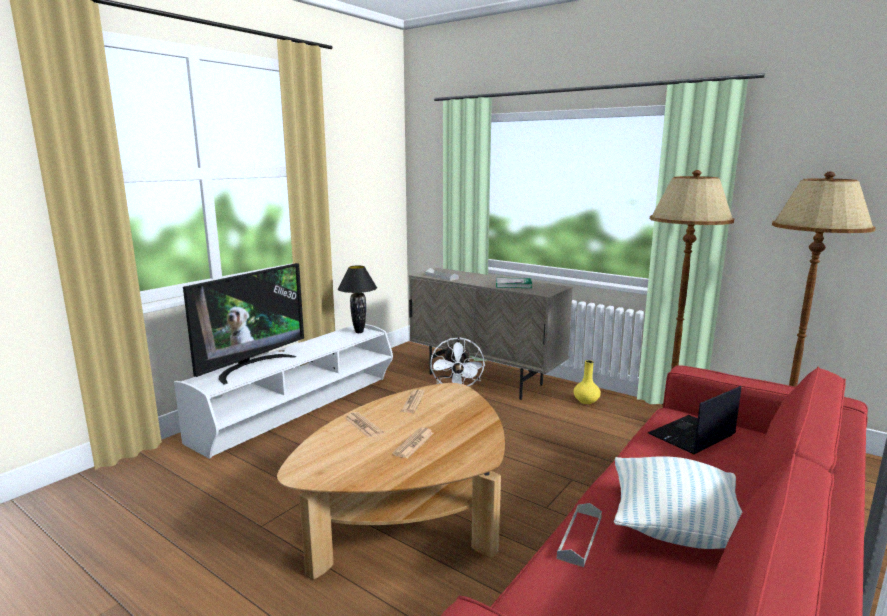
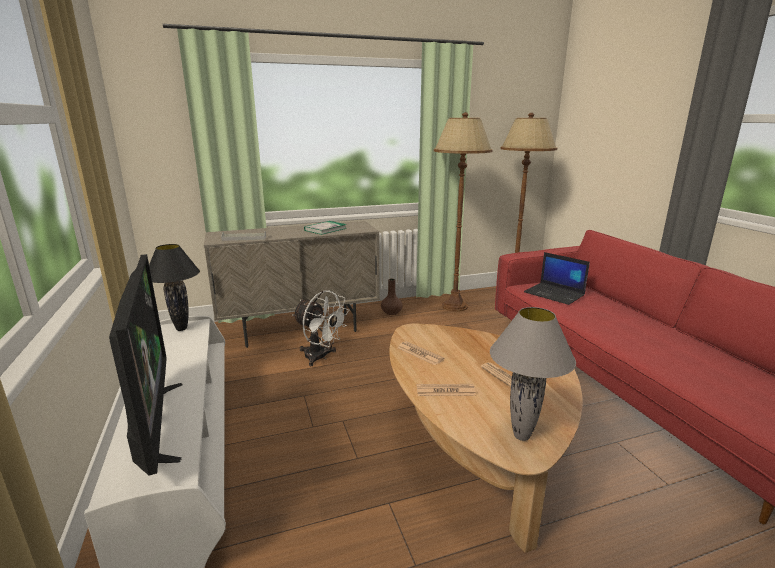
camera: 55 degrees left, 5 degrees up
(326, 468) = (522, 436): none -> grey table lamp
(580, 537) = (665, 367): grey tray -> none
(585, 401) = (391, 312): yellow vase -> brown vase
(675, 527) = (658, 338): pillow -> none
(691, 436) = (555, 294): laptop -> laptop turned 45 degrees counterclockwise

